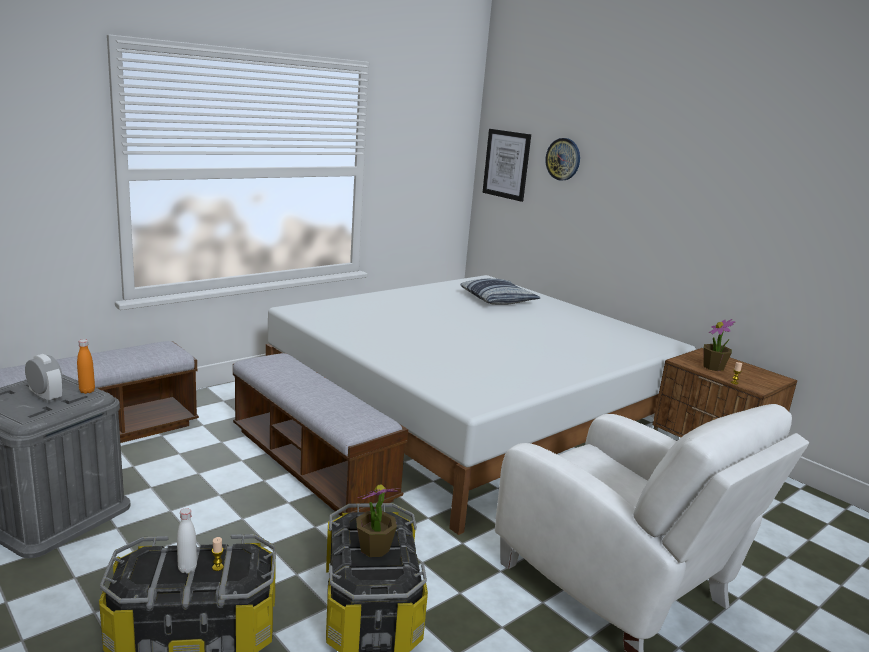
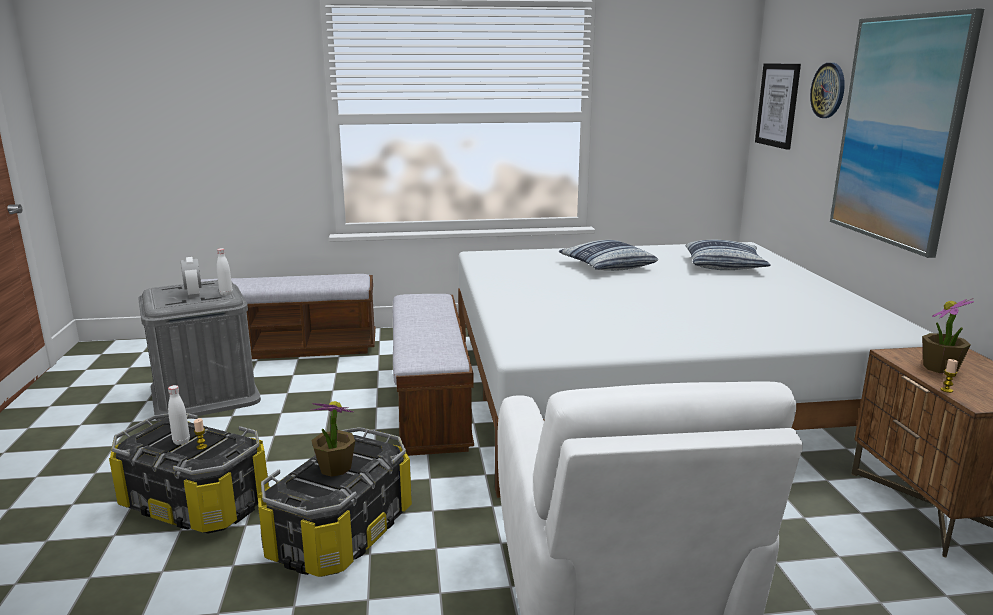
camera: 35 degrees right, 0 degrees up
(87, 391) = (226, 294): orange bottle -> white bottle
(417, 310) = (607, 266): none -> pillow
(636, 197) = (899, 131): none -> picture

